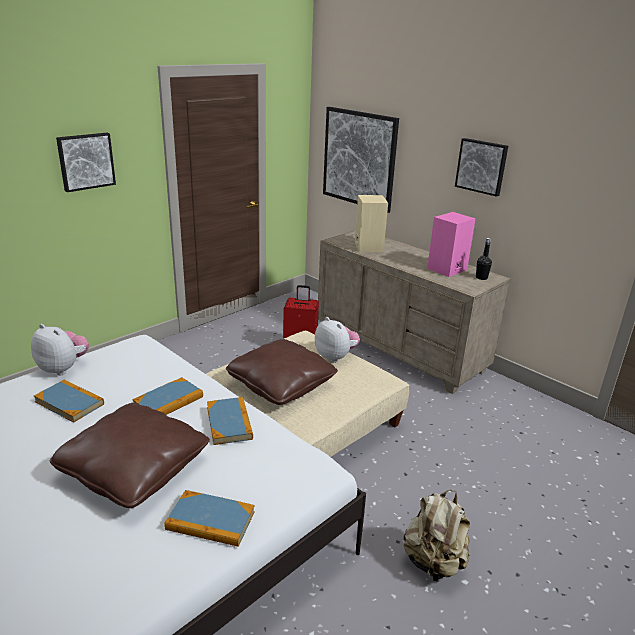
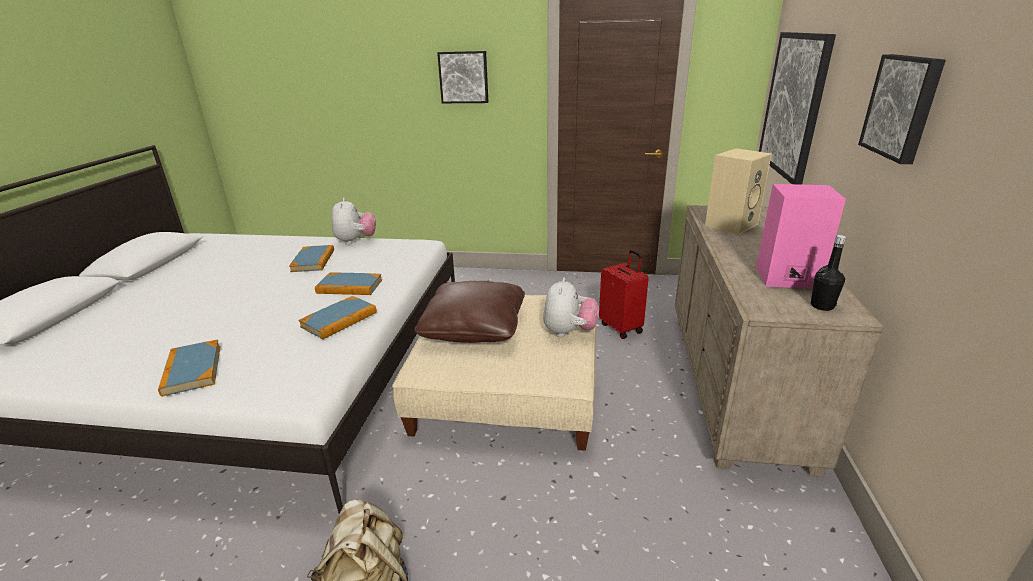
camera: 55 degrees right, 0 degrees up
(134, 469) = (245, 313): brown pillow -> none

